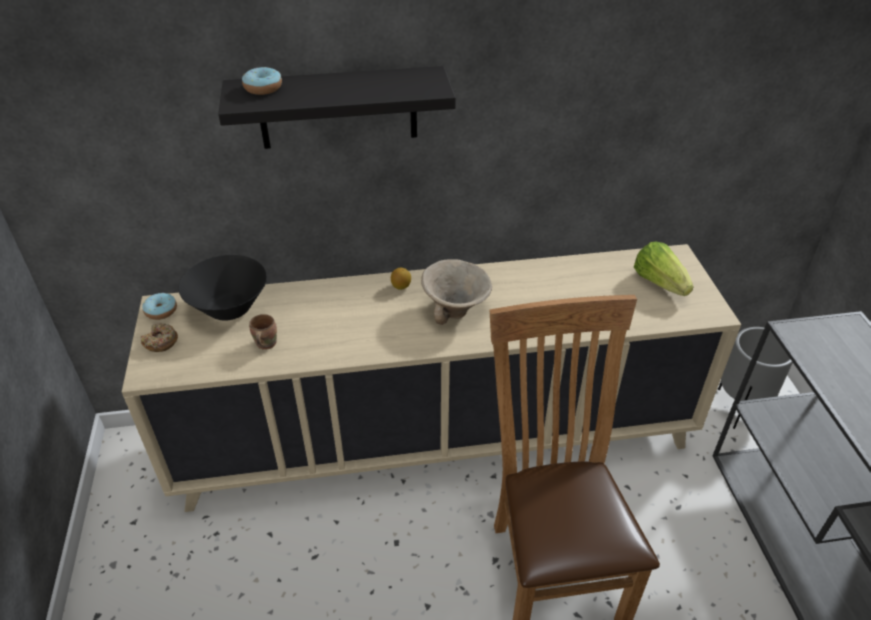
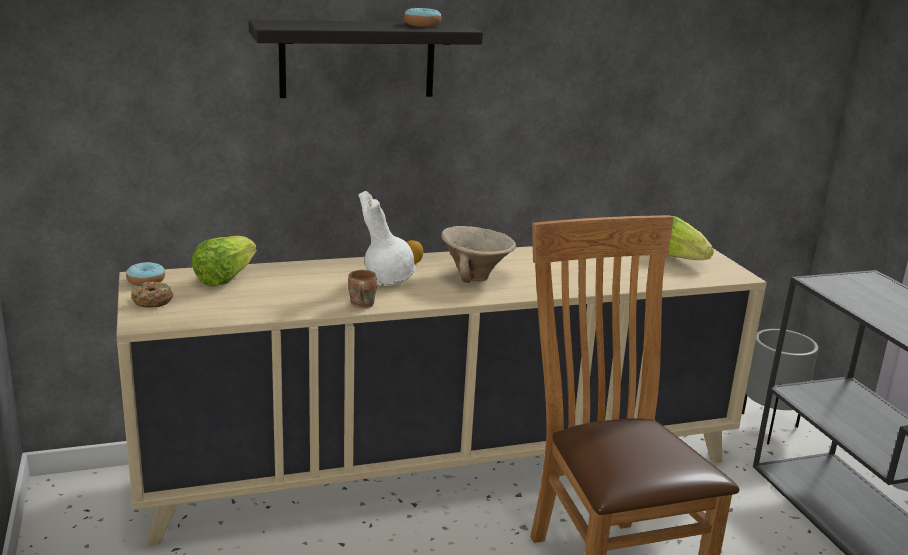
camera: 10 degrees left, 20 degrees down
(229, 308) = (225, 278): black bowl -> lettuce
(263, 88) = (293, 23): donut -> donut (422, 25)
(264, 344) = (274, 300): brown mug -> brown mug (360, 305)
(372, 314) = (386, 280): none -> white vase

